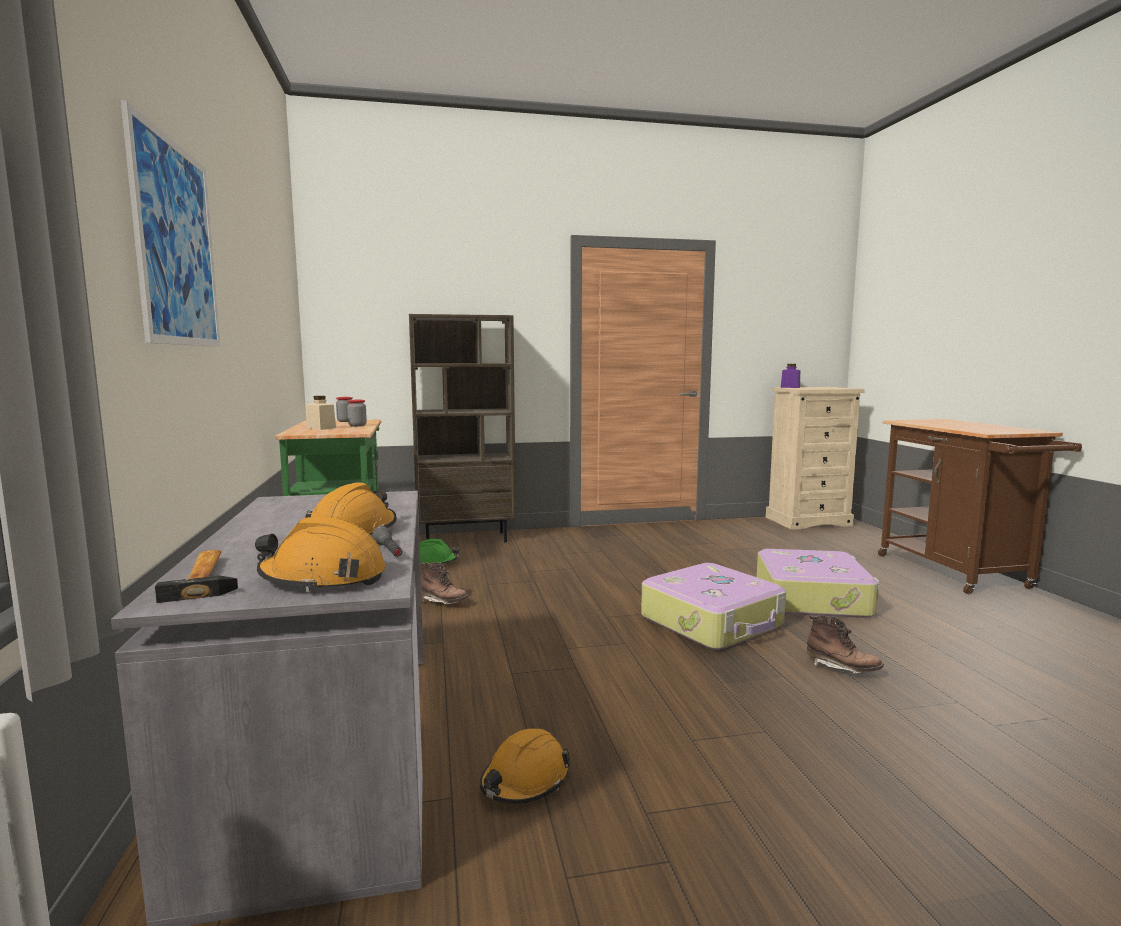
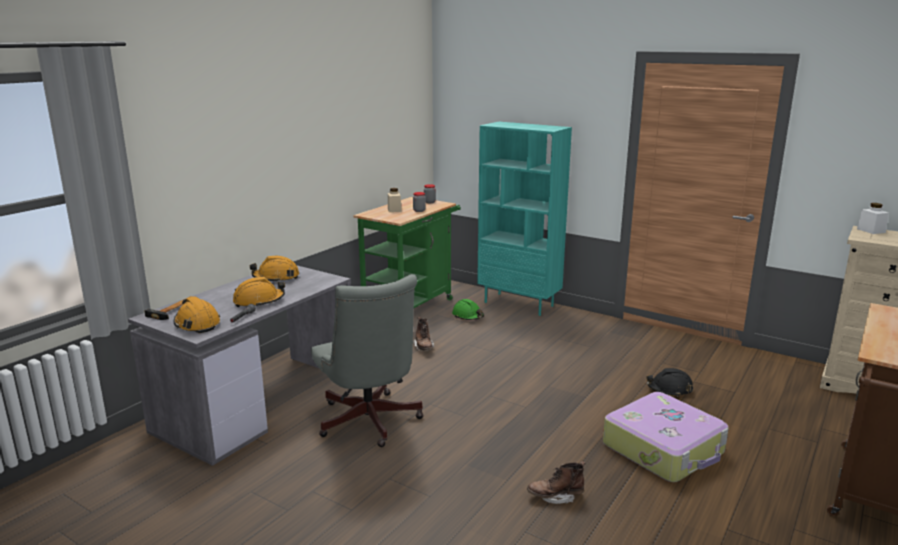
camera: 45 degrees right, 10 degrees up
(176, 244) = (239, 133): picture -> none
(466, 539) = (519, 304): brown bookcase -> turquoise bookcase
(524, 781) = (297, 453): orange hard hat -> orange hard hat (276, 278)
(544, 698) = (369, 423): none -> grey office chair
(713, 622) = (546, 429): suitcase -> none
(721, 559) = (669, 389): none -> black hard hat
(790, 387) = (871, 230): purple jar -> white jar
(842, 668) = (555, 496): brown boot -> brown boot turned 90 degrees clockwise

